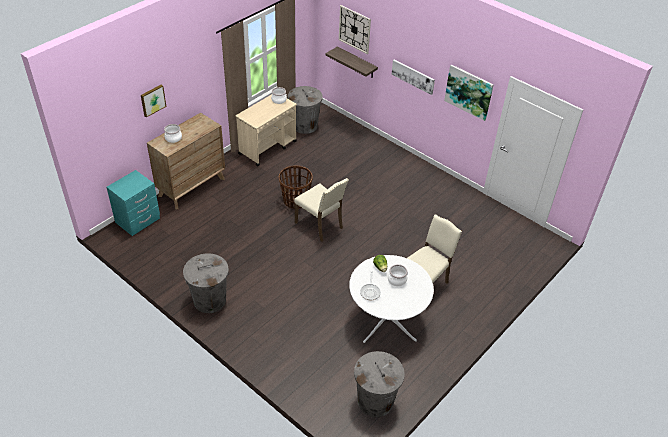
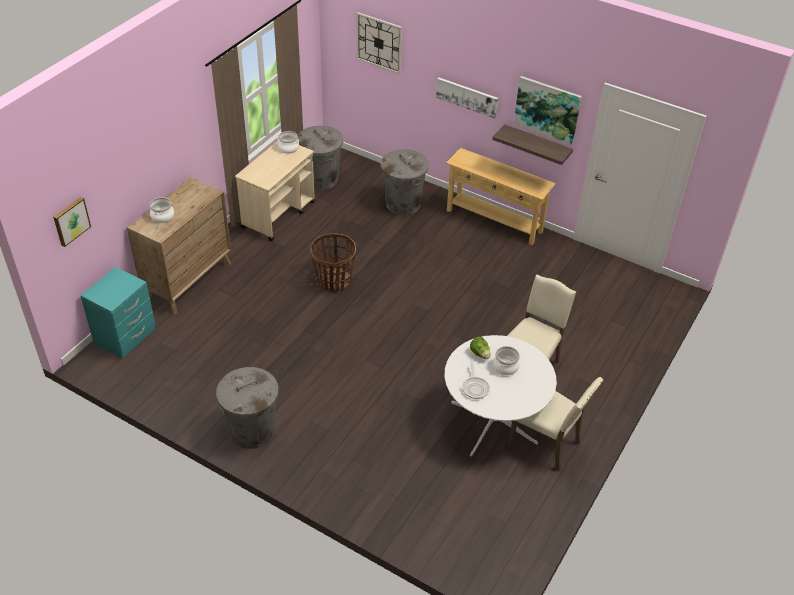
camera: 10 degrees left, 0 degrees up
(152, 100) = (131, 167): picture -> picture (71, 221)
(320, 225) = (375, 309): beige chair -> beige chair (546, 444)
(356, 62) = (384, 87): shelf -> shelf (536, 145)
(375, 401) = (505, 530): grey trash can -> grey trash can (403, 203)
(426, 172) = (494, 221): none -> beige console table

